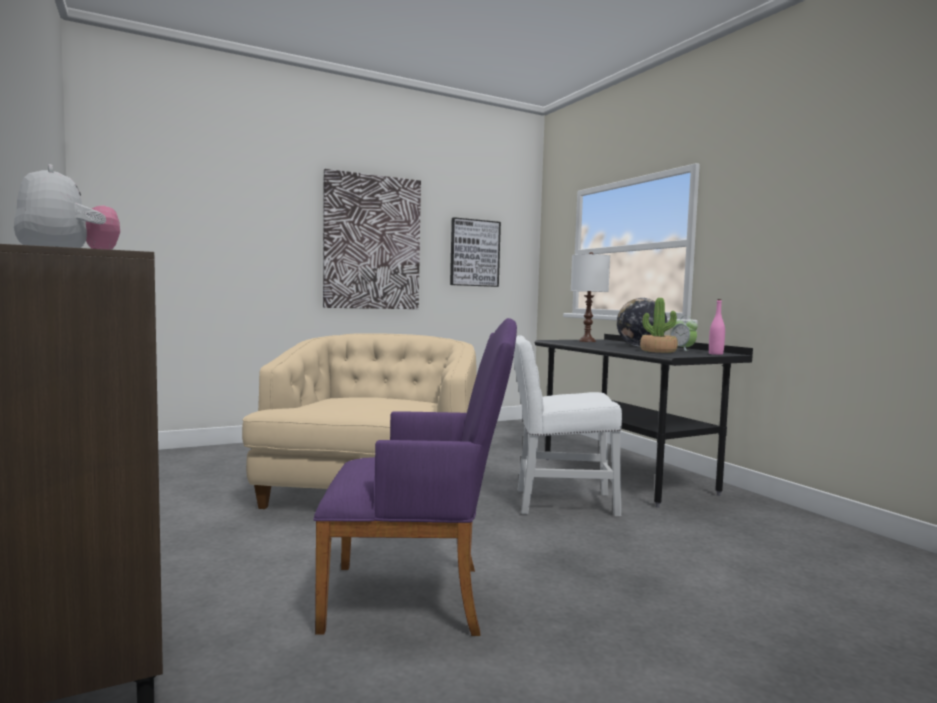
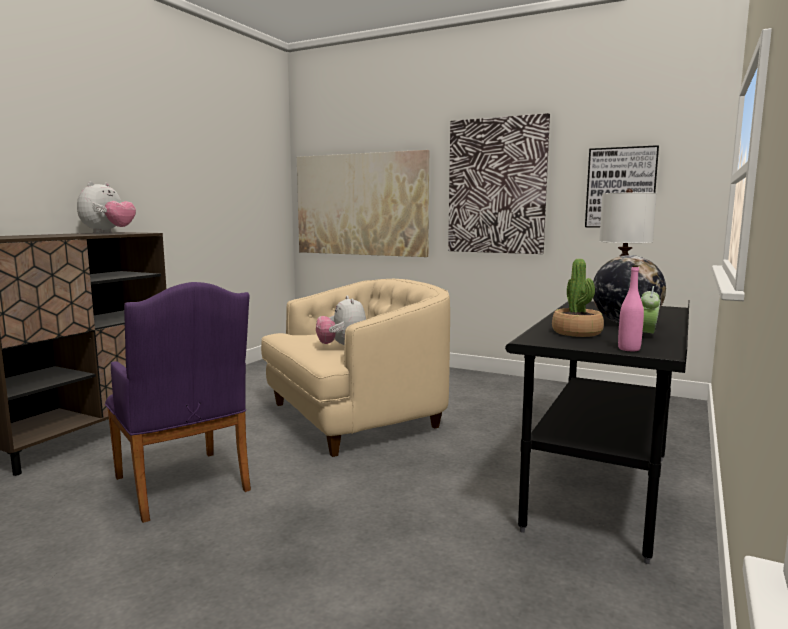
camera: 55 degrees right, 5 degrees up
(200, 250) = (360, 204): none -> picture
(404, 406) = (343, 348): none -> plush toy
(559, 502) = (446, 481): white chair -> none

